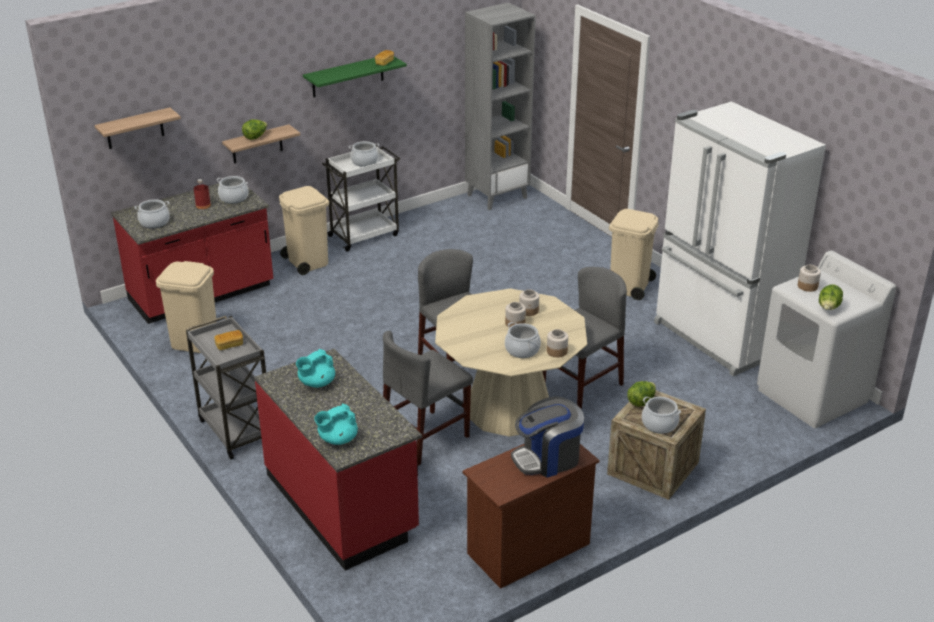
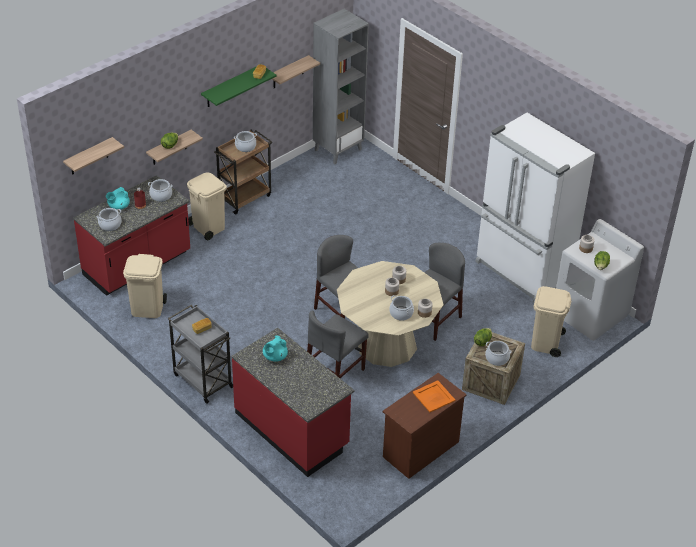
camera: 10 degrees left, 10 degrees up
(337, 439) = (301, 399): turquoise teapot -> turquoise teapot (118, 207)
(365, 235) = (245, 197): white cart -> brown cart
(430, 76) = (288, 72): none -> shelf
(547, 458) = (434, 396): coffee machine -> orange tray
(629, 287) = (453, 231): beige trash can -> beige trash can (545, 343)

